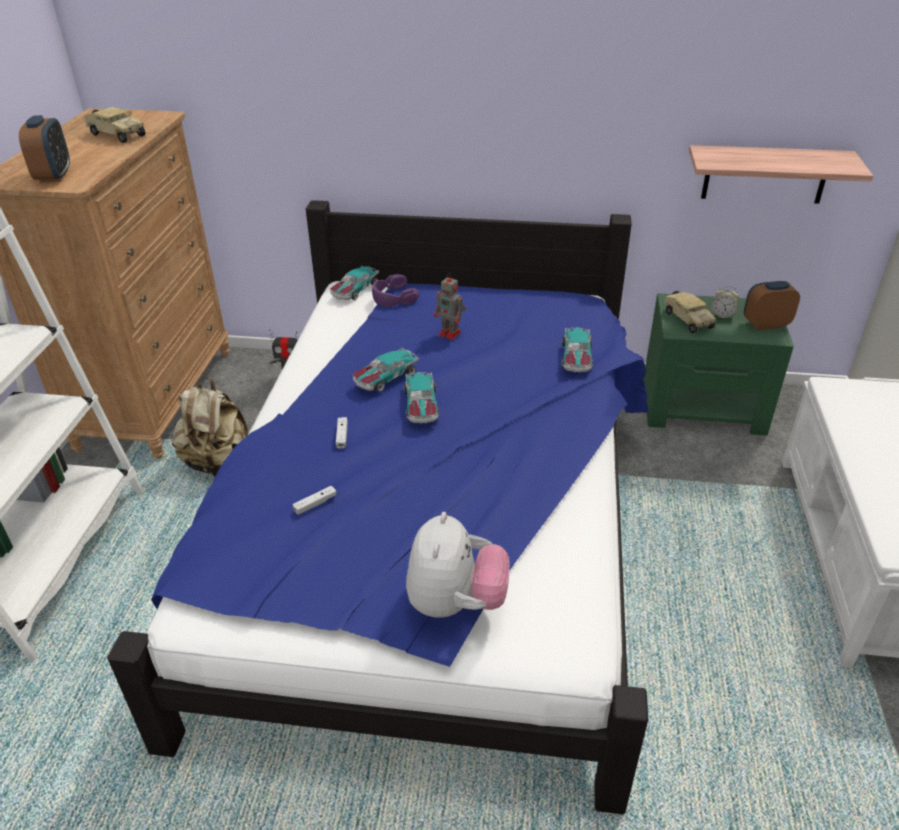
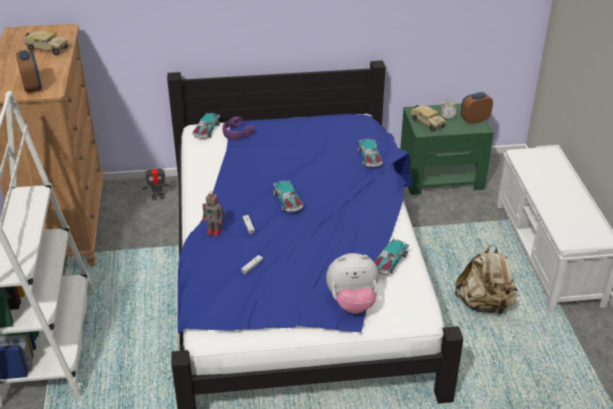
camera: 15 degrees left, 0 degrees up
(218, 463) = (135, 262): beige backpack -> beige backpack (484, 304)
(385, 377) = (258, 187): toy car -> toy car (389, 262)
(451, 334) = (286, 153): toy robot -> toy robot (215, 231)
(455, 603) = (352, 303): plush toy -> plush toy turned 90 degrees clockwise
(765, 174) = (462, 28): shelf -> none

